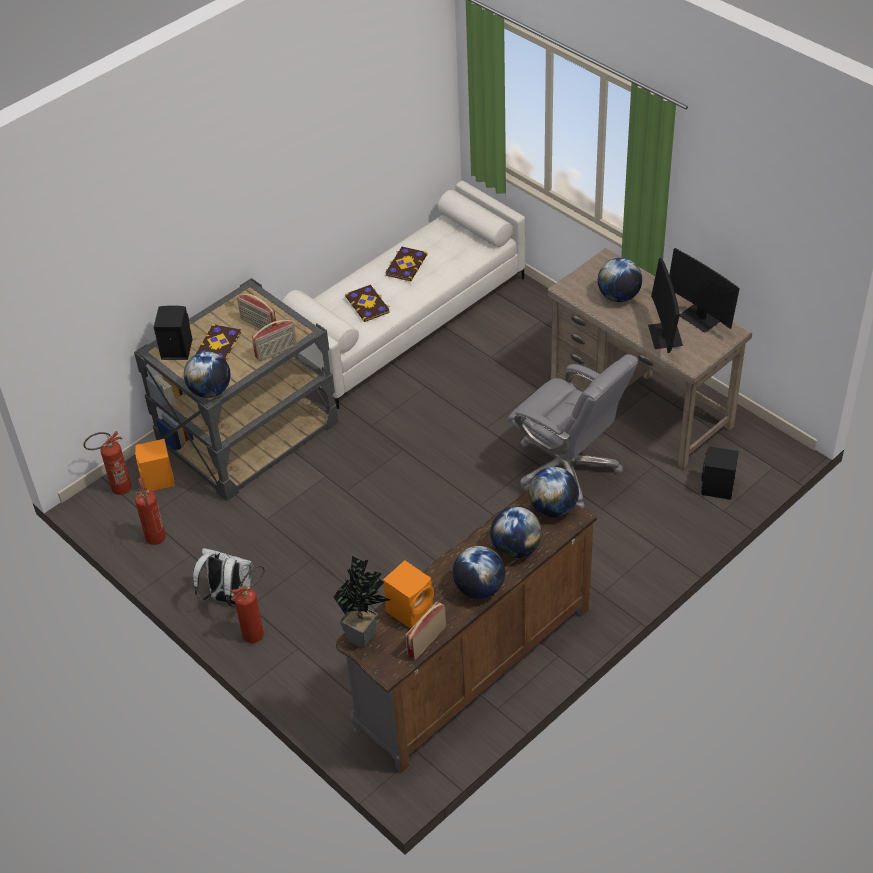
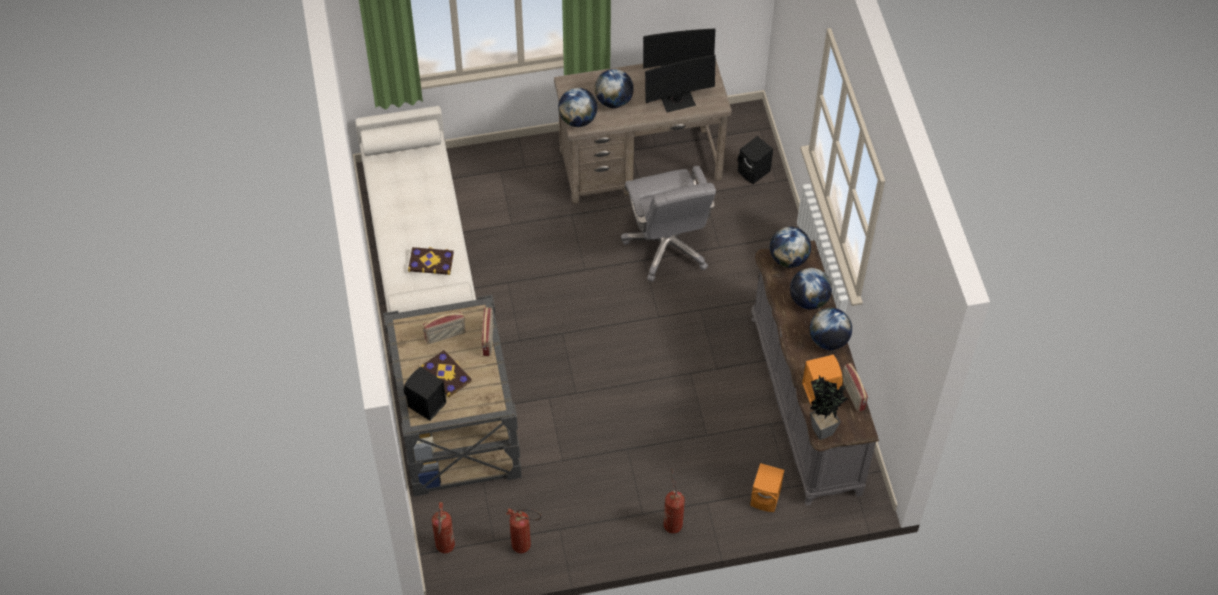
camera: 60 degrees left, 10 degrees up
(158, 481) = (459, 514): orange speaker -> orange speaker (766, 498)
(210, 391) = (496, 404): globe -> globe (578, 119)
(229, 598) = (625, 524): white backpack -> none
(405, 265) = (406, 212): book -> none
(567, 470) = (667, 245): grey office chair -> grey office chair turned 90 degrees clockwise
(665, 336) = (677, 100): monitor -> monitor turned 45 degrees counterclockwise

